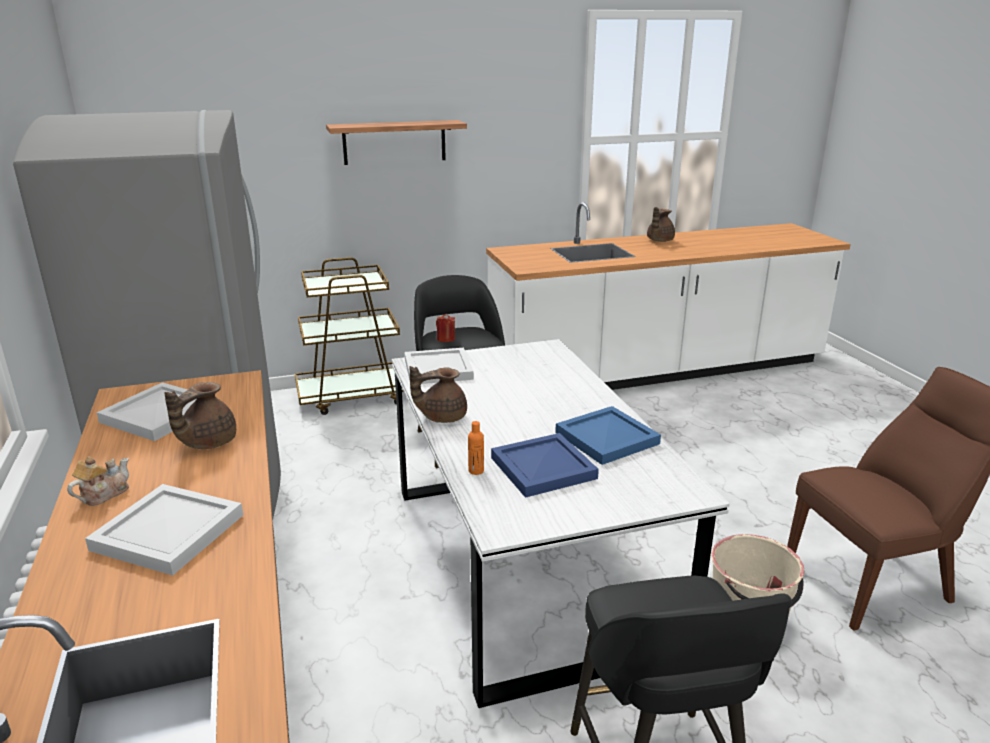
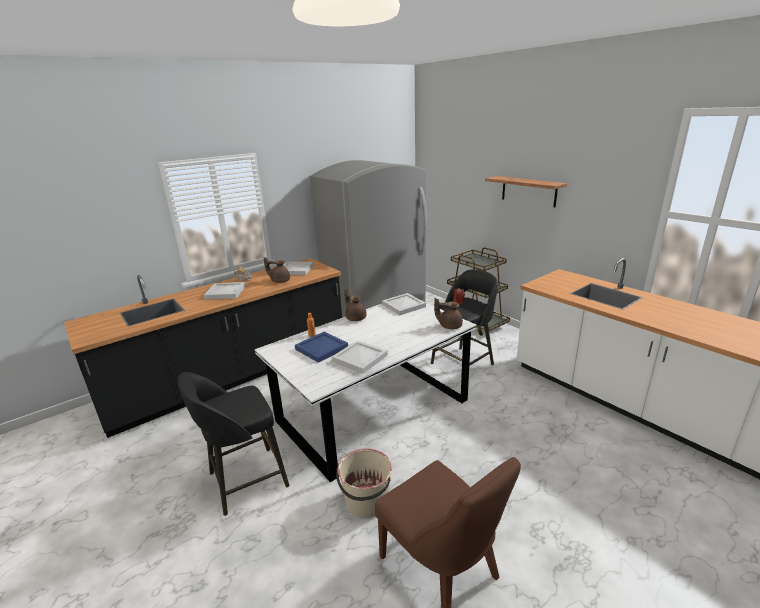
camera: 70 degrees right, 0 degrees up
(606, 439) = (359, 358): blue tray -> white tray
(659, 240) = (686, 311): brown teapot -> brown teapot (449, 326)

